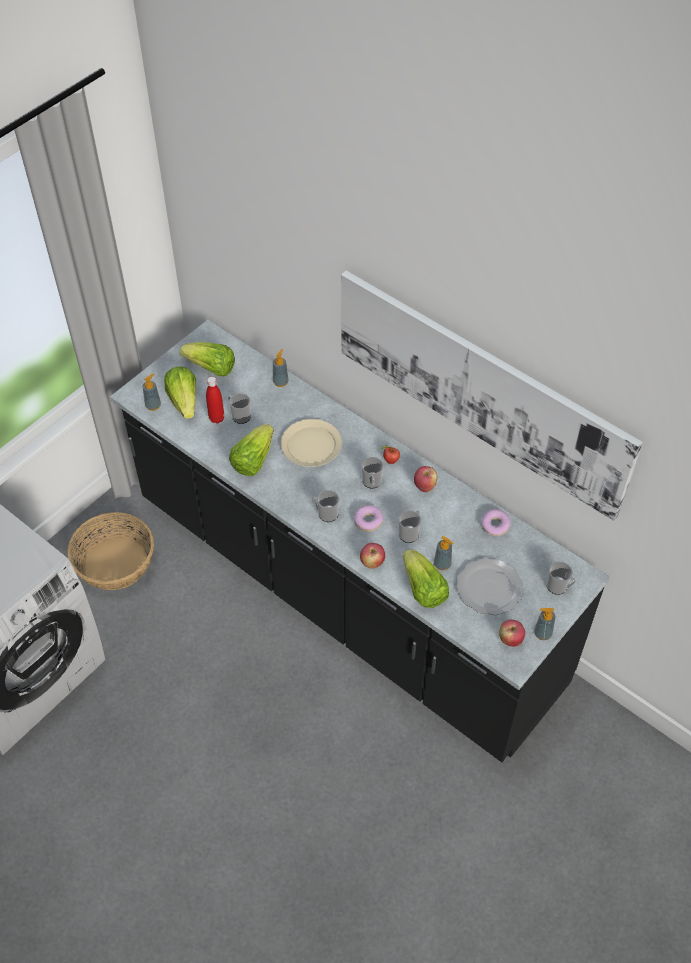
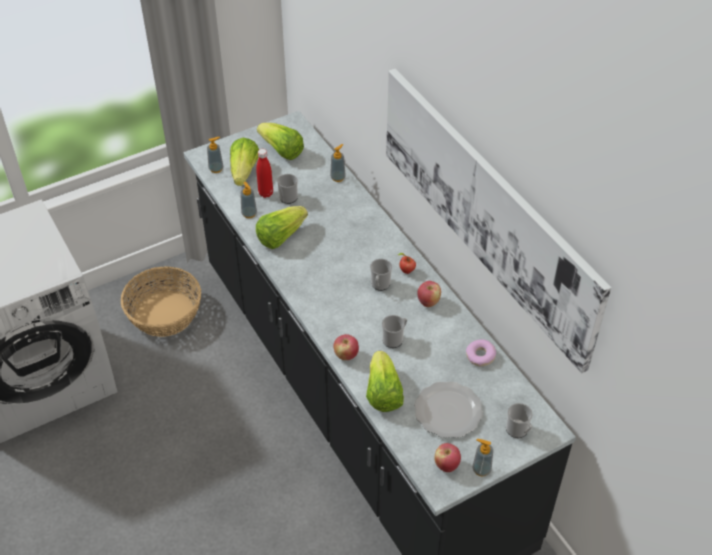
camera: 20 degrees right, 5 degrees down
(311, 444) = (339, 237): beige plate -> none
(325, 513) = (323, 300): mug -> none
(368, 521) = (360, 318): donut -> none
(442, 564) = (412, 376): soap dispenser -> soap dispenser (249, 214)

